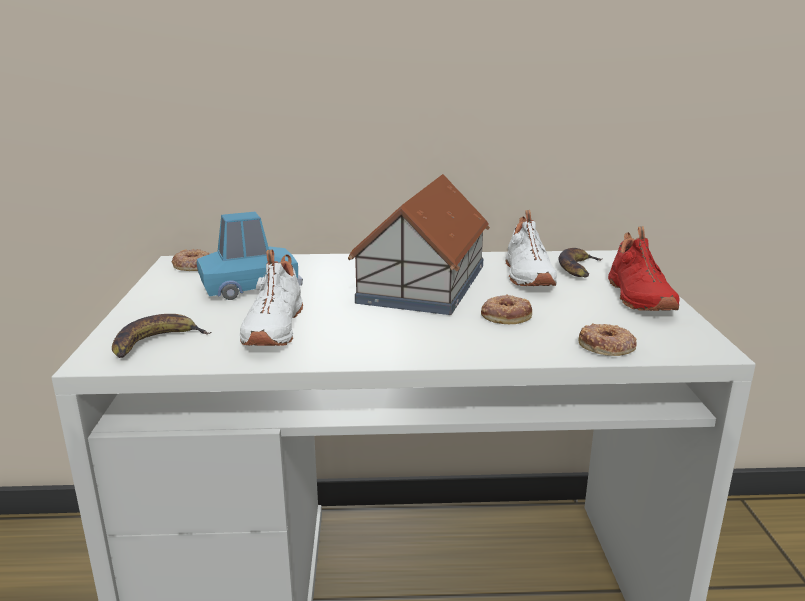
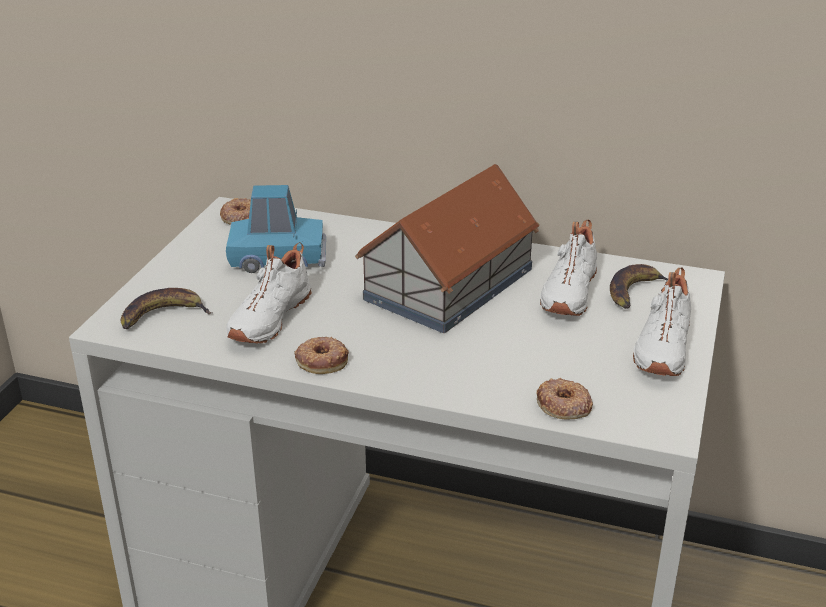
camera: 20 degrees right, 10 degrees up
(506, 315) = (498, 344): donut -> donut (322, 360)
(637, 297) = (660, 347): red shoe -> white shoe

